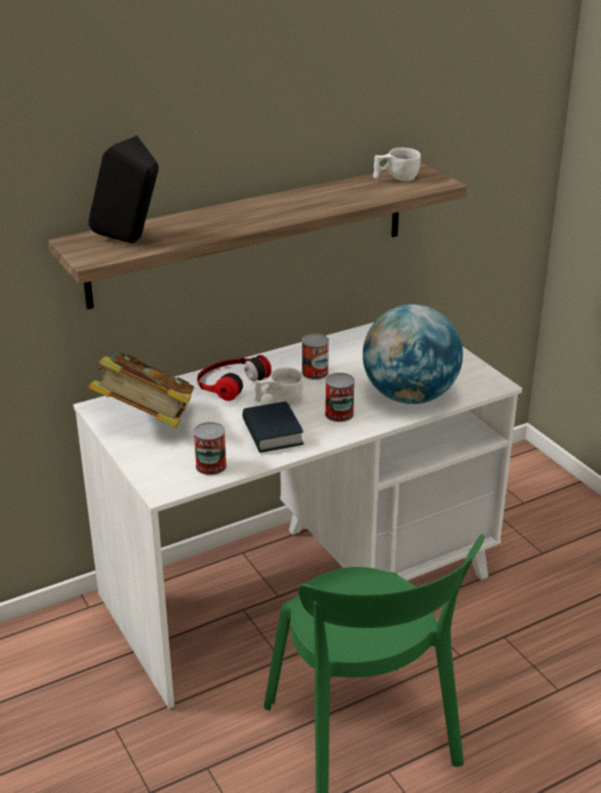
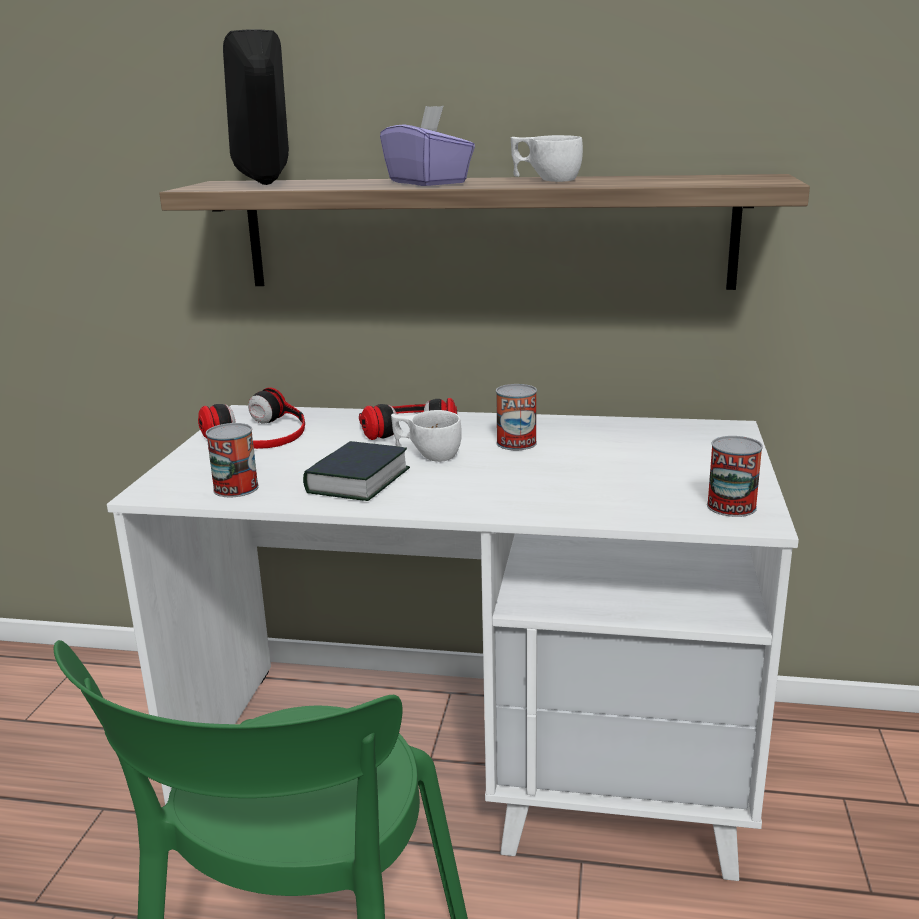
camera: 40 degrees right, 10 degrees down
(146, 422) = (259, 434): book -> headphones
(241, 217) = (428, 182): none -> purple tissue box
(339, 414) = (470, 487): can -> can (731, 506)
(395, 178) = (711, 177): white cup -> white cup (546, 180)
(409, 396) = (596, 497): globe -> none

